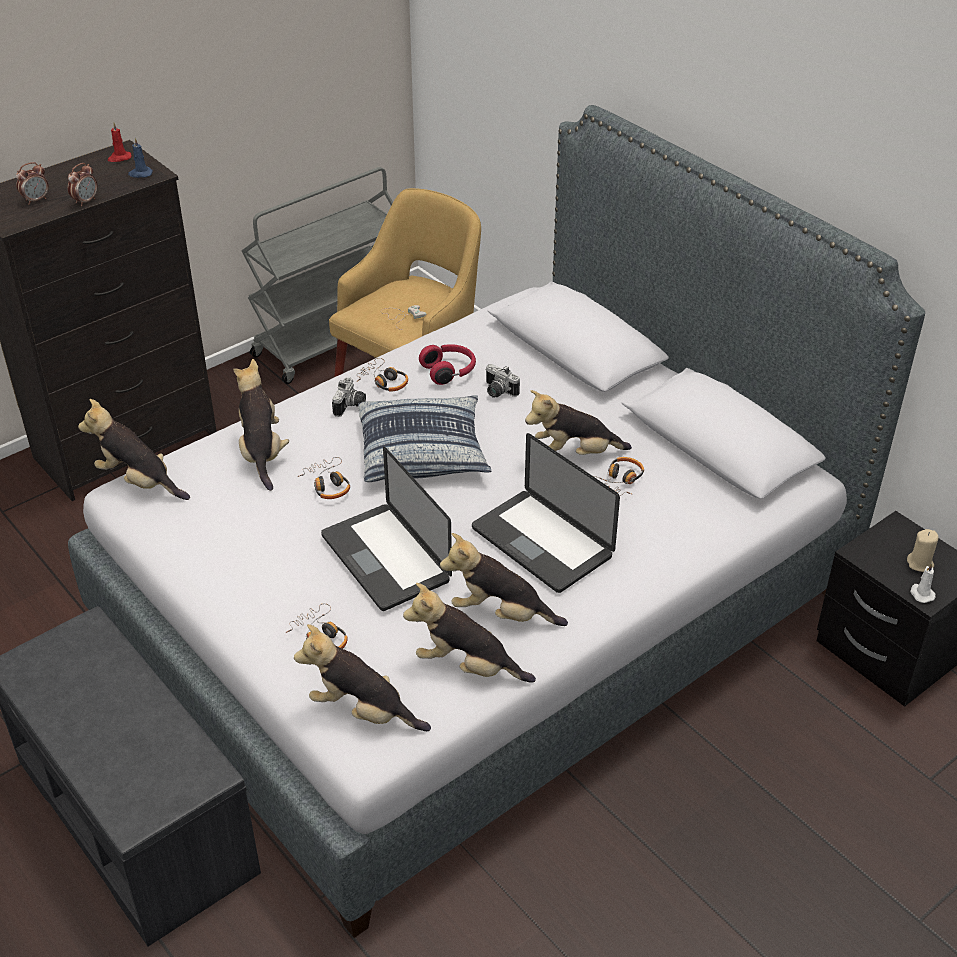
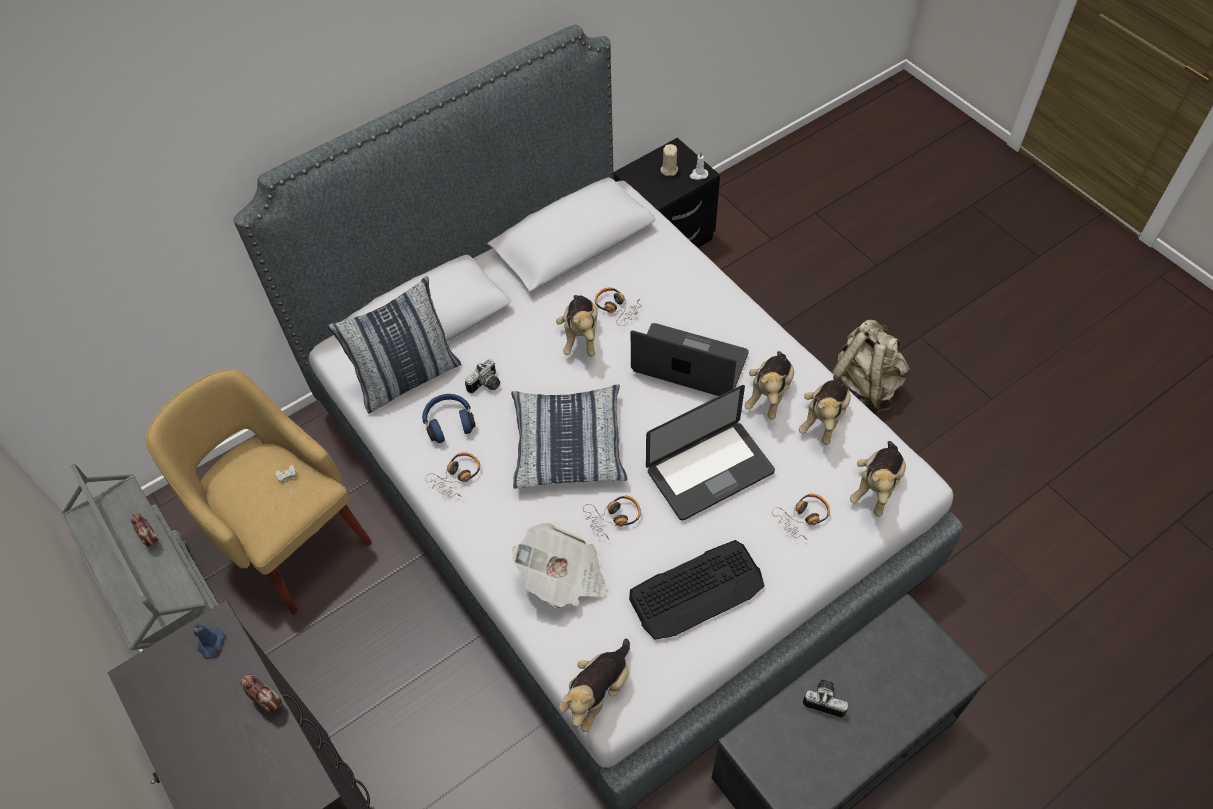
camera: 85 degrees left, 15 degrees up
(36, 200) = (249, 769): alarm clock -> alarm clock (151, 539)
(119, 158) = (159, 677): red candle -> none
(235, 546) = (697, 590): none -> keyboard
(262, 452) = (563, 577): plush toy -> newspaper
(351, 406) = (493, 504): camera -> camera (825, 699)
(449, 371) = (449, 422): red headphones -> blue headphones
(503, 341) = (407, 378): none -> pillow
(542, 542) = (690, 363): laptop -> laptop turned 120 degrees counterclockwise
(668, 884) = (864, 385): none -> beige backpack

